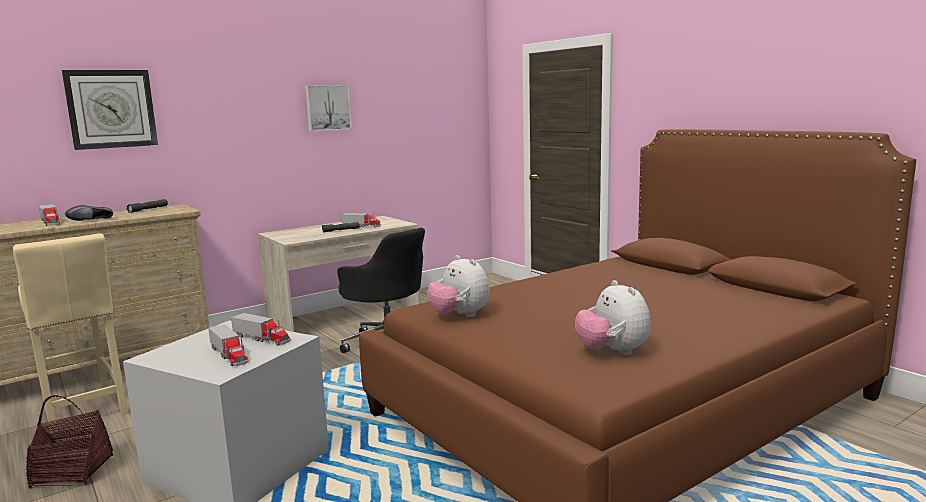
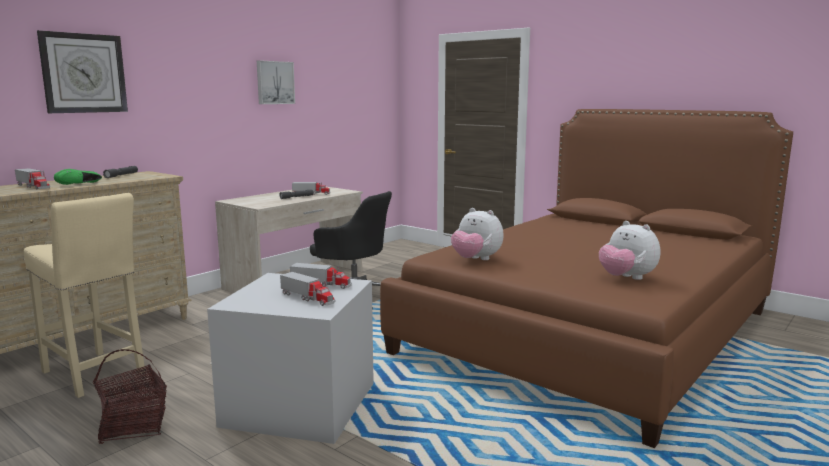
camera: 15 degrees left, 0 degrees up
(92, 220) = (80, 184): black shoe -> green shoe

